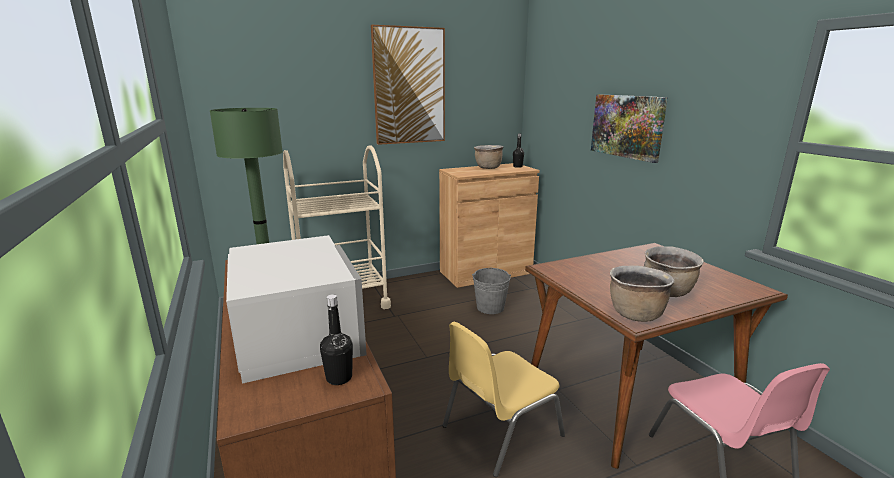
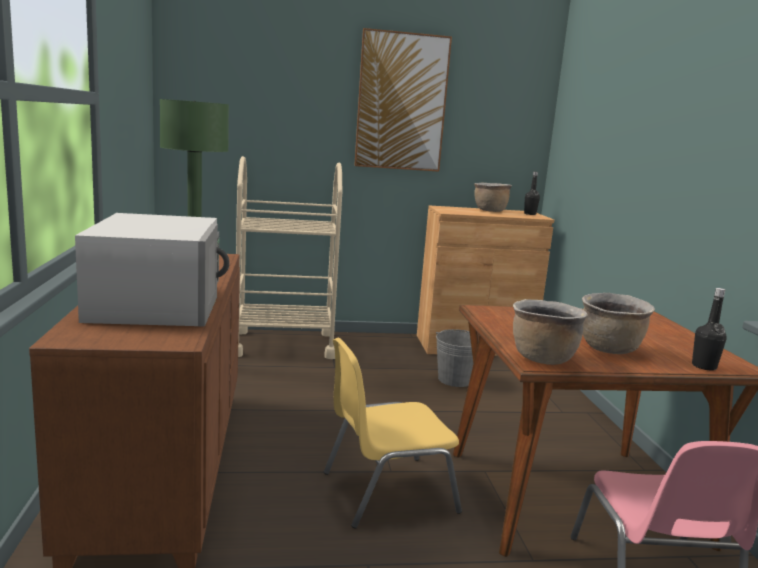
camera: 15 degrees right, 5 degrees down
(339, 378) = (164, 334): black bottle -> black bottle (704, 366)
(627, 126) = (646, 162): picture -> none

